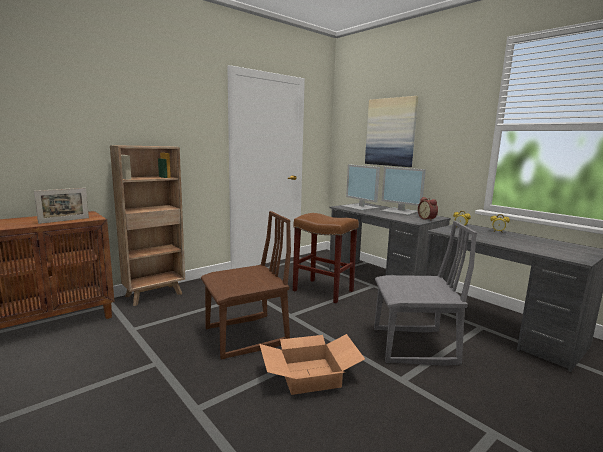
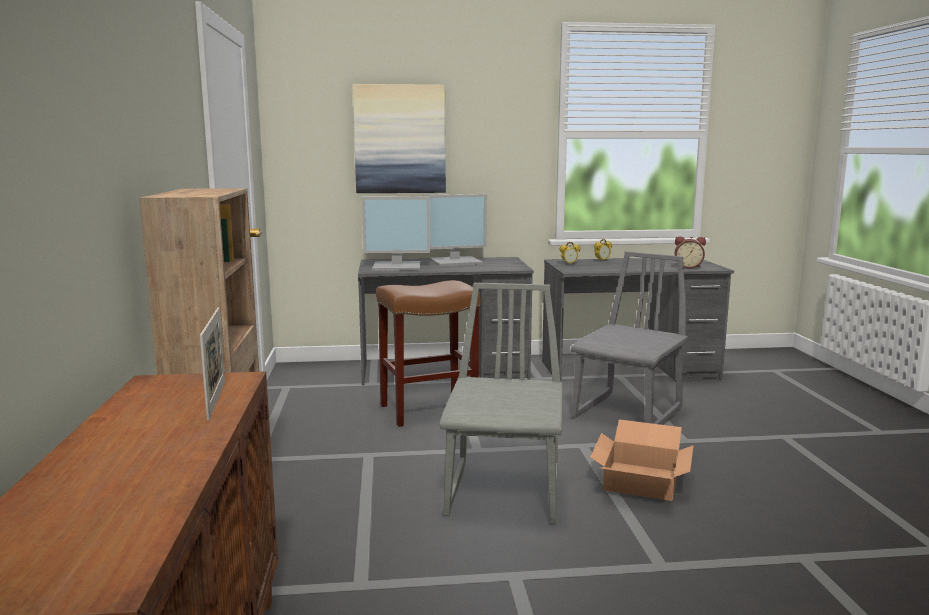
camera: 55 degrees left, 0 degrees up
(246, 336) = (506, 493): brown chair -> grey chair
(427, 219) = (511, 262): alarm clock -> alarm clock (688, 267)

